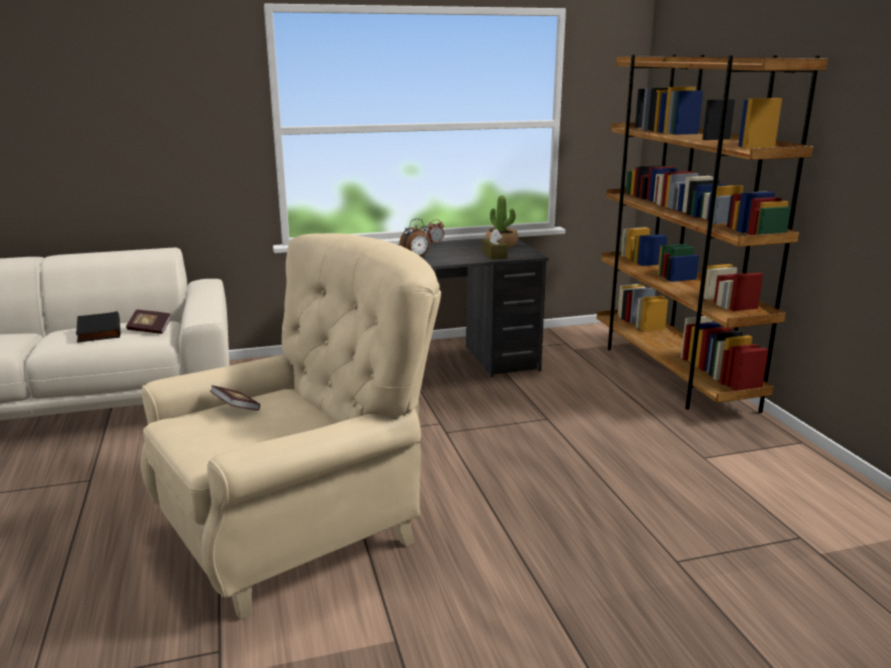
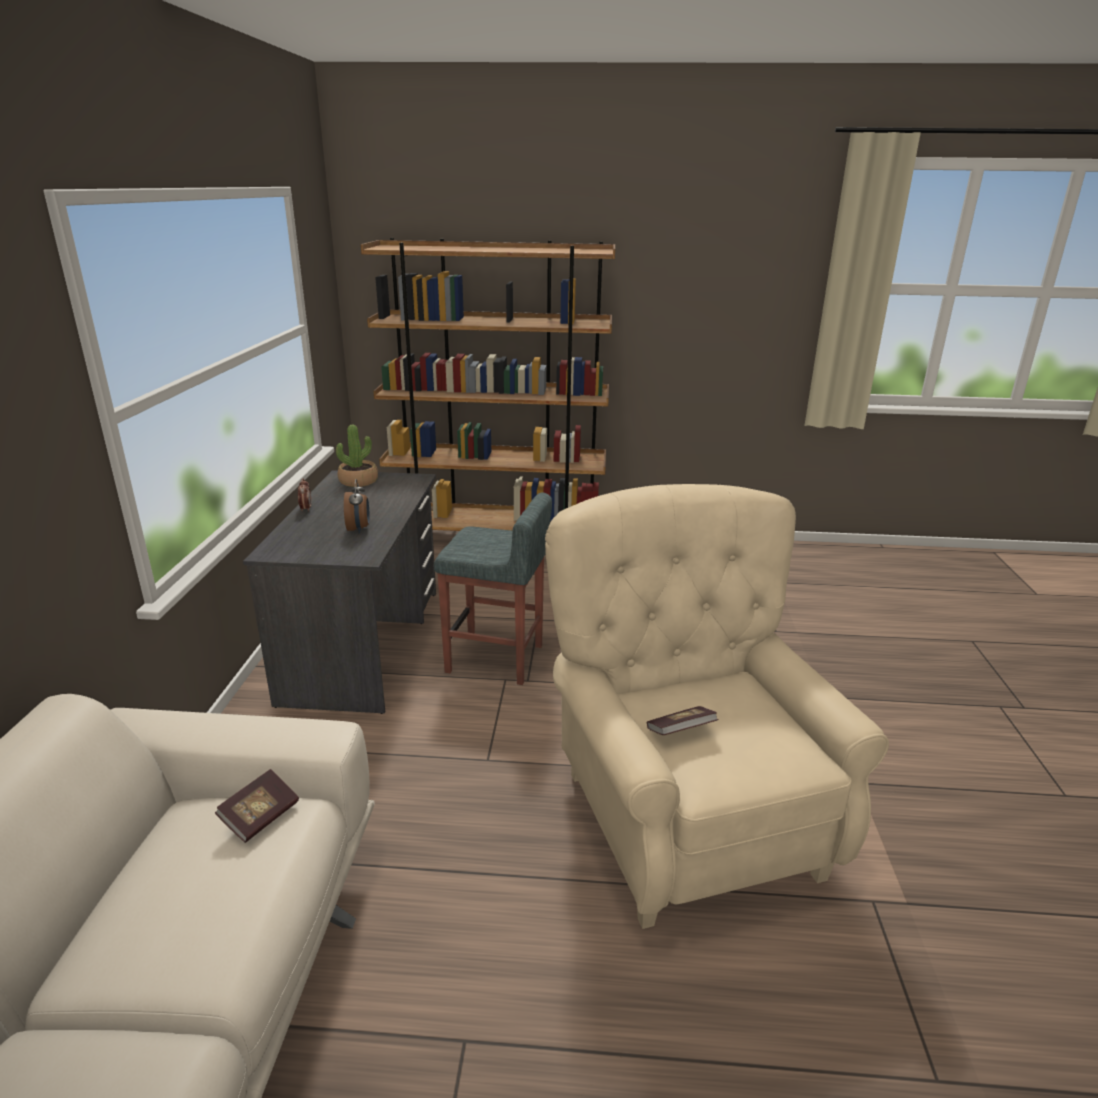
camera: 70 degrees left, 5 degrees up
(97, 331) = (200, 889): black book -> none
(466, 414) = (496, 659): none -> grey stool
(494, 255) = (397, 492): brown tissue box -> none

